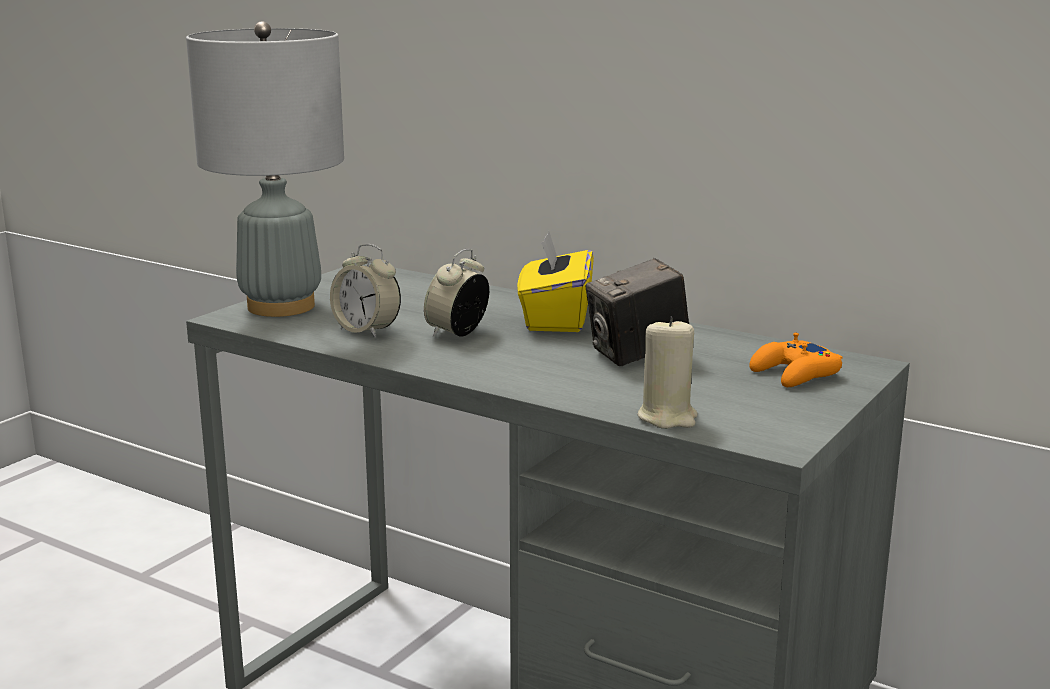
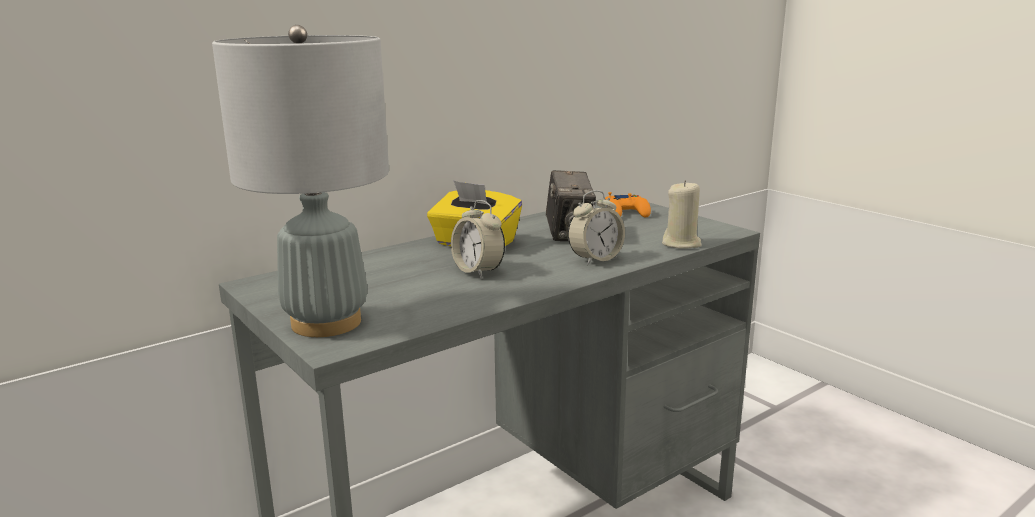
camera: 70 degrees left, 0 degrees up
(366, 331) = (440, 297): alarm clock -> alarm clock (595, 259)

